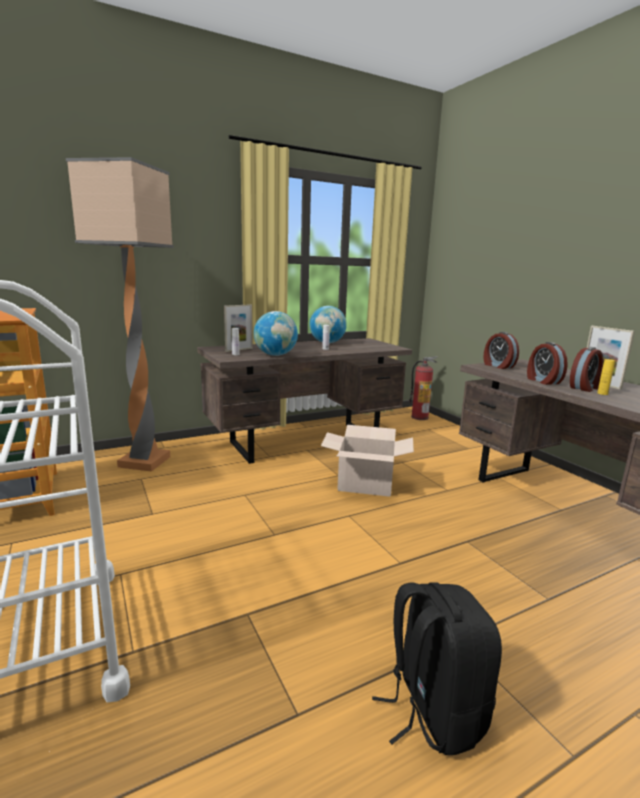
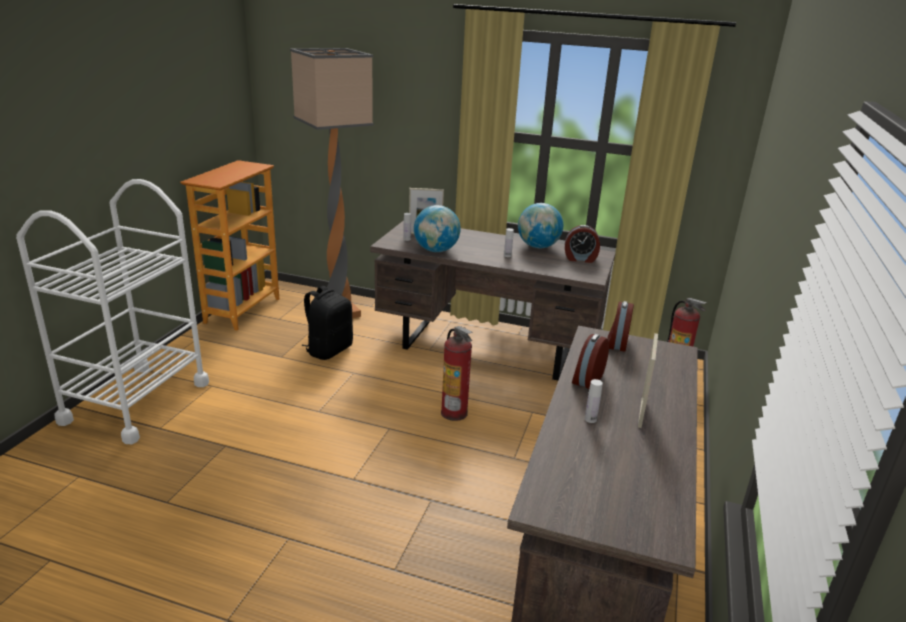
camera: 45 degrees right, 10 degrees up
(365, 484) = (454, 413): cardboard box -> fire extinguisher
(432, 710) = (213, 549): black backpack -> black backpack (329, 350)
(585, 388) = (600, 406): alarm clock -> alarm clock (580, 259)
(602, 393) = (590, 419): yellow bottle -> white bottle

